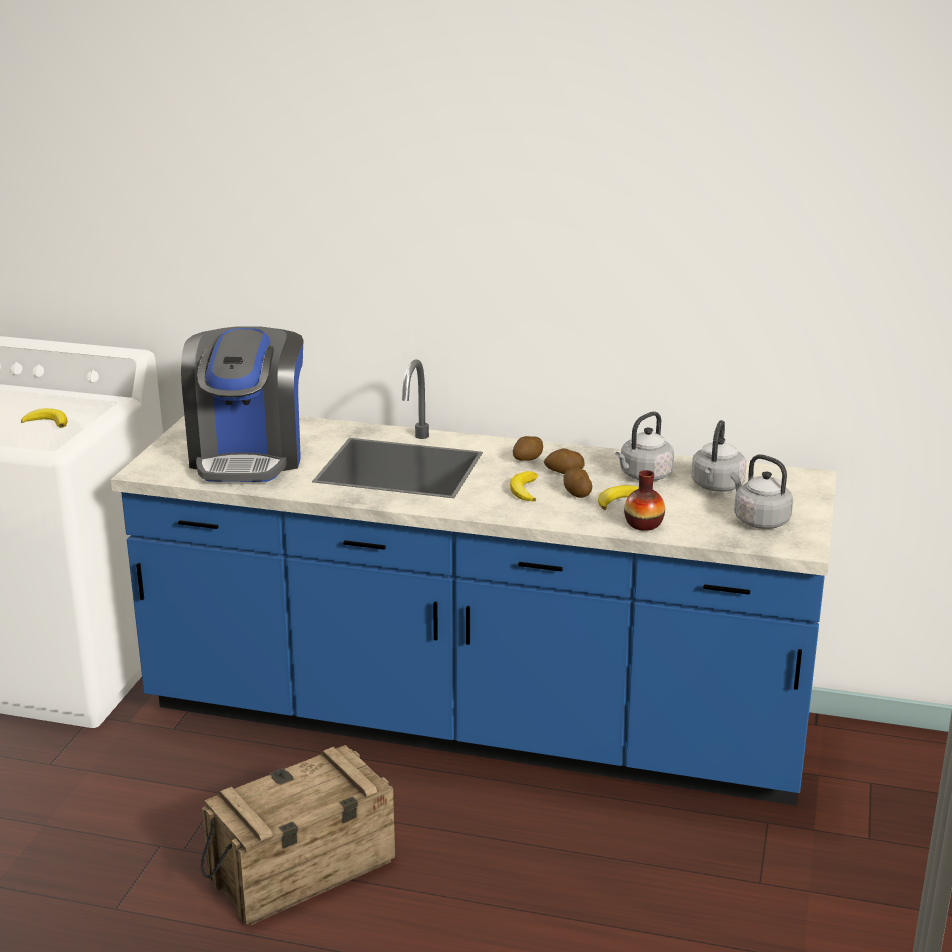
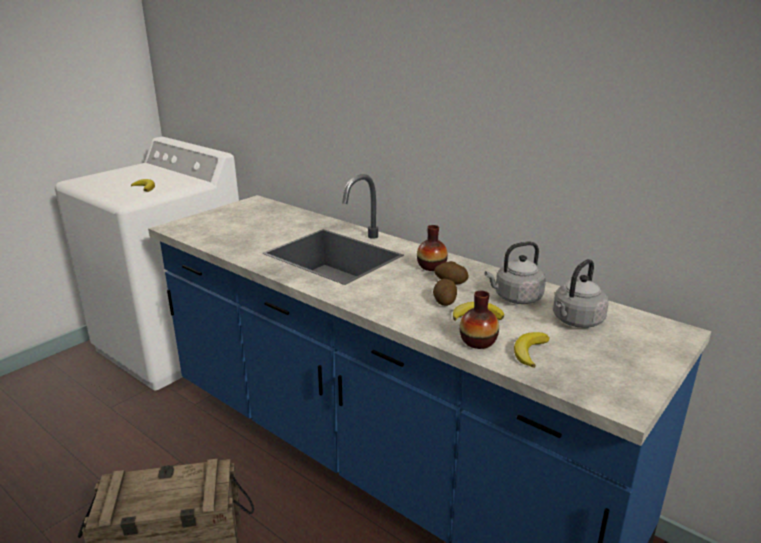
camera: 25 degrees right, 0 degrees up
(248, 456) = (245, 229): coffee machine -> none
(524, 490) = (404, 290): banana -> banana (529, 351)
(527, 459) = (431, 266): potato -> vase
(758, 520) = (595, 364): grey kettle -> none

